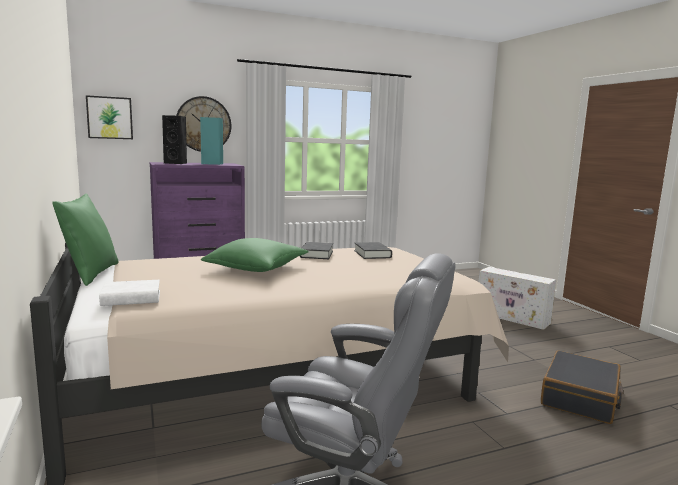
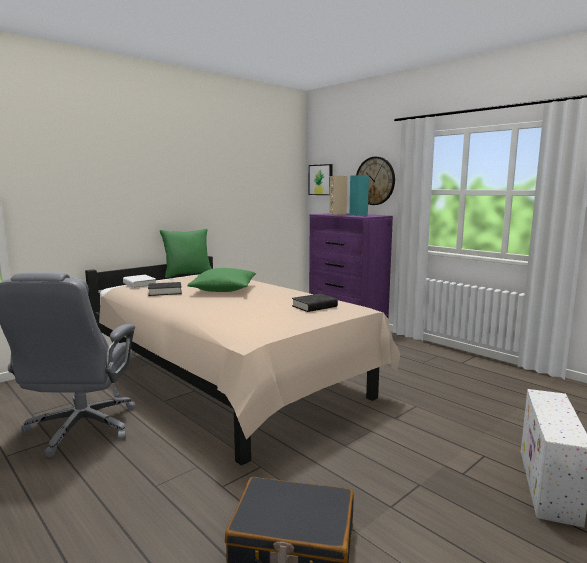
camera: 70 degrees right, 0 degrees up
(177, 163) = (337, 214): black speaker -> beige speaker
(316, 254) = (287, 295): black book -> black book (165, 292)

